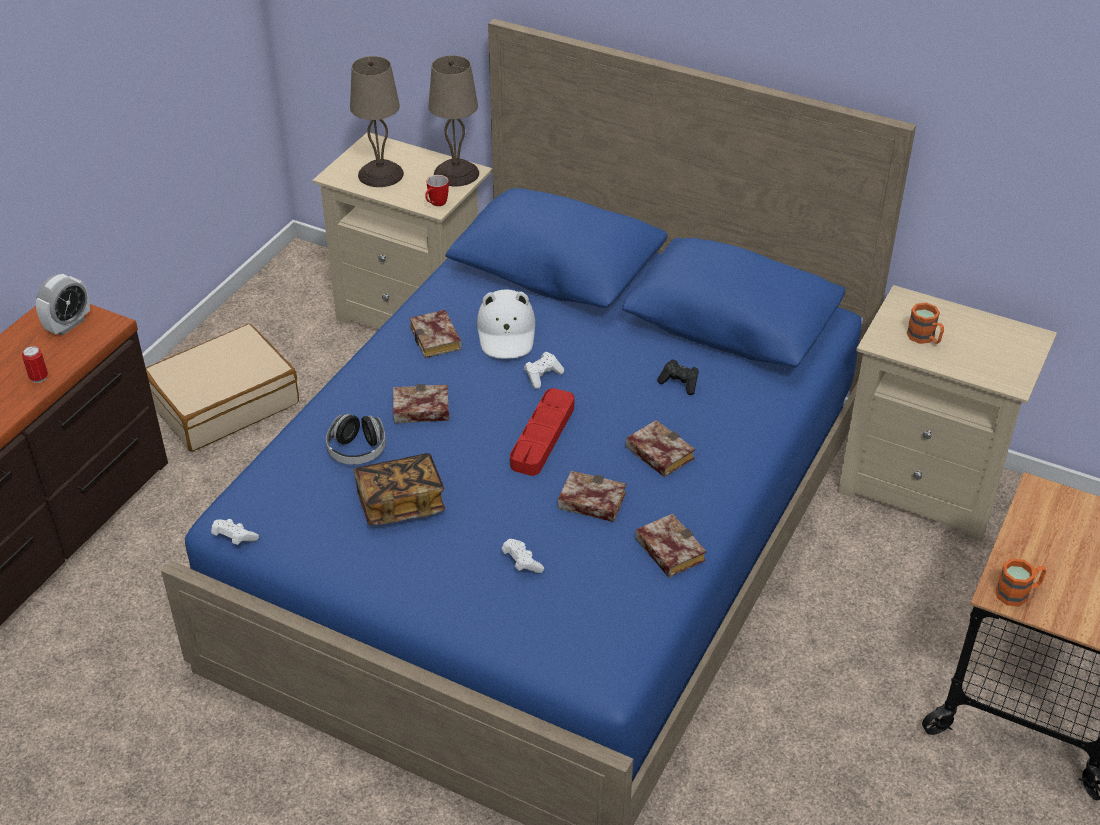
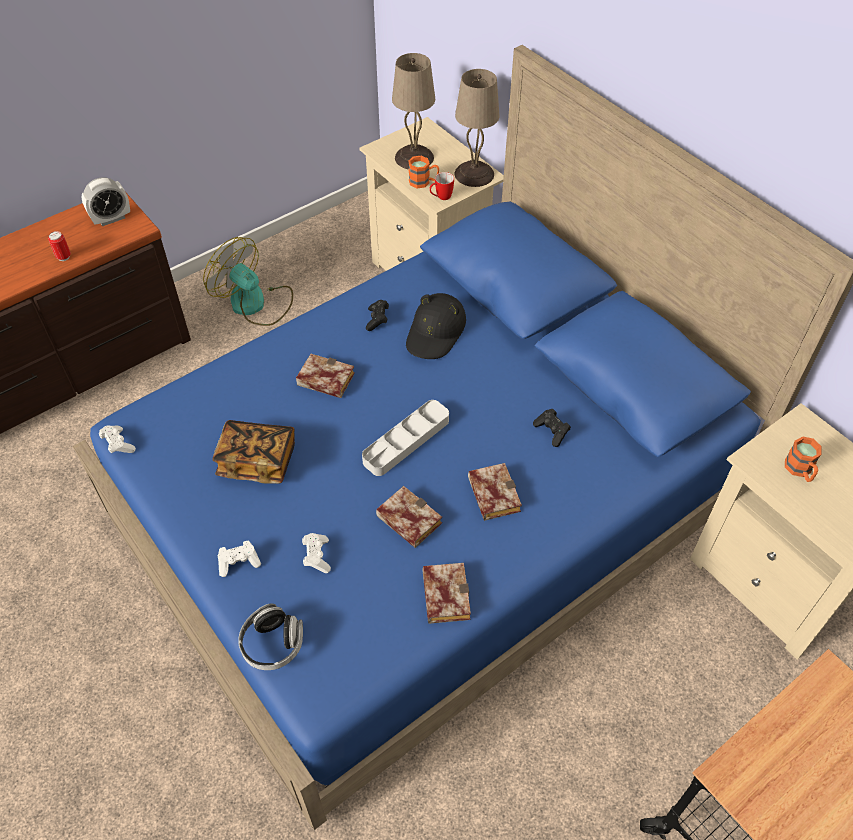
camera: 25 degrees right, 10 degrees up
(224, 402) = (255, 304): beige suitcase -> fan
(357, 451) = (254, 400): headphones -> headphones (273, 644)
(438, 339) = (377, 320): book -> black game controller
(507, 333) = (435, 332): white hat -> black hat
(542, 376) = (440, 383): white game controller -> white game controller (239, 562)
(542, 436) = (406, 441): red tray -> grey tray
(1018, 593) = (746, 783): orange mug -> orange mug (423, 182)

